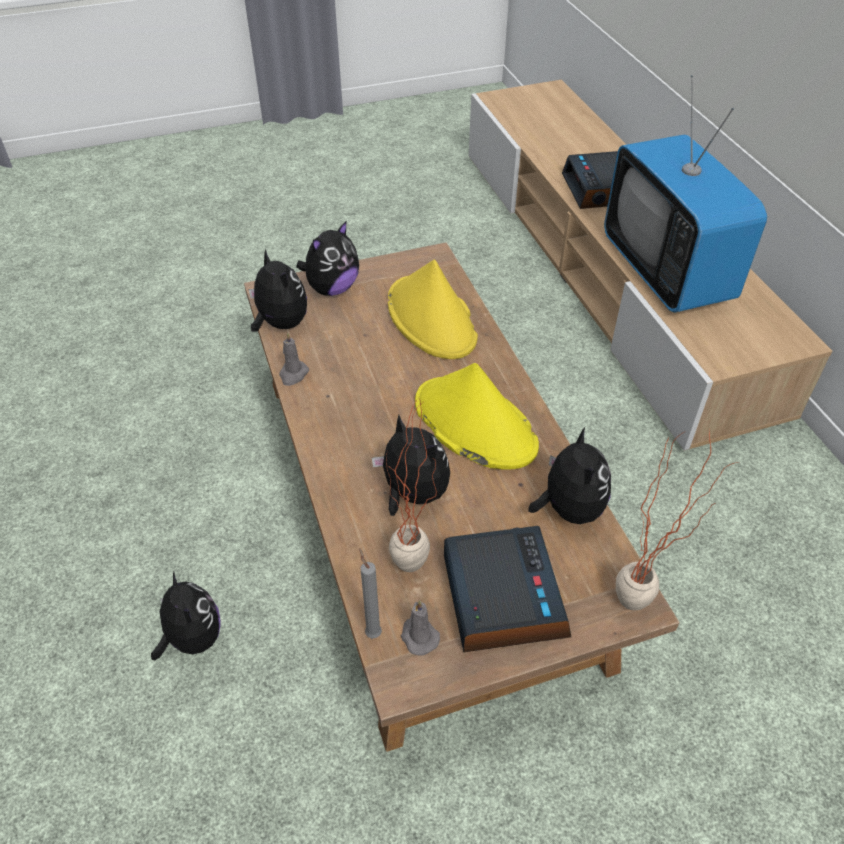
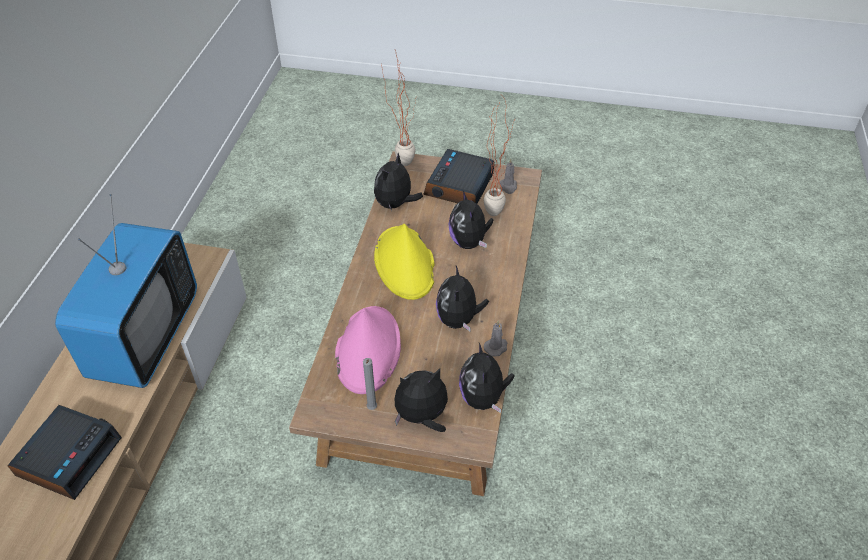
camera: 150 degrees left, 0 degrees up
(192, 638) = (607, 329): plush toy -> plush toy (458, 320)
(372, 632) = (528, 196): grey candle -> grey candle (371, 409)
(432, 319) = (368, 350): yellow hat -> pink hat

